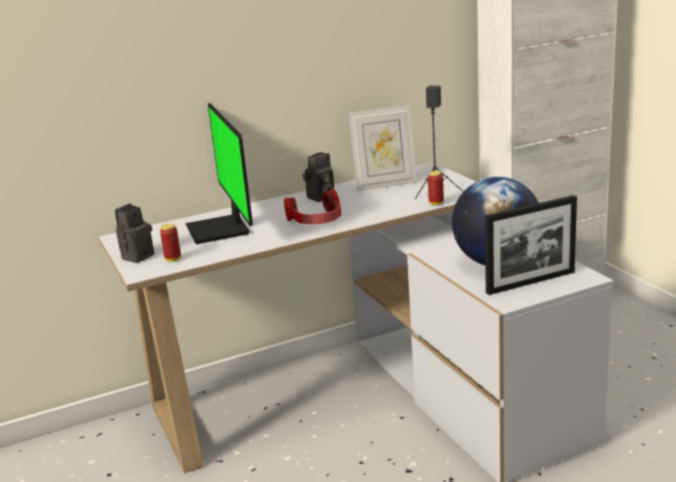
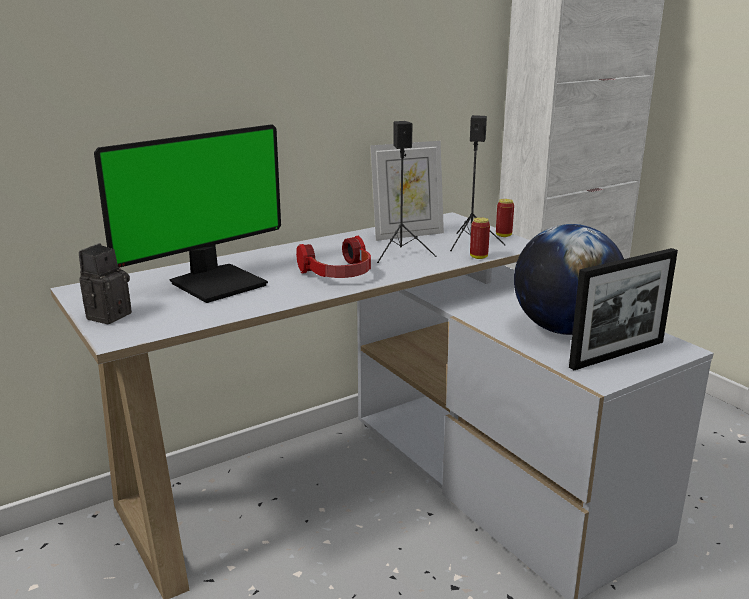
camera: 10 degrees left, 0 degrees up
(173, 259) = (159, 320): can -> can (503, 235)
(221, 230) = (217, 283): monitor -> monitor turned 105 degrees counterclockwise
(320, 198) = (334, 247): camera -> none
(373, 202) = (401, 254): none -> black speaker

